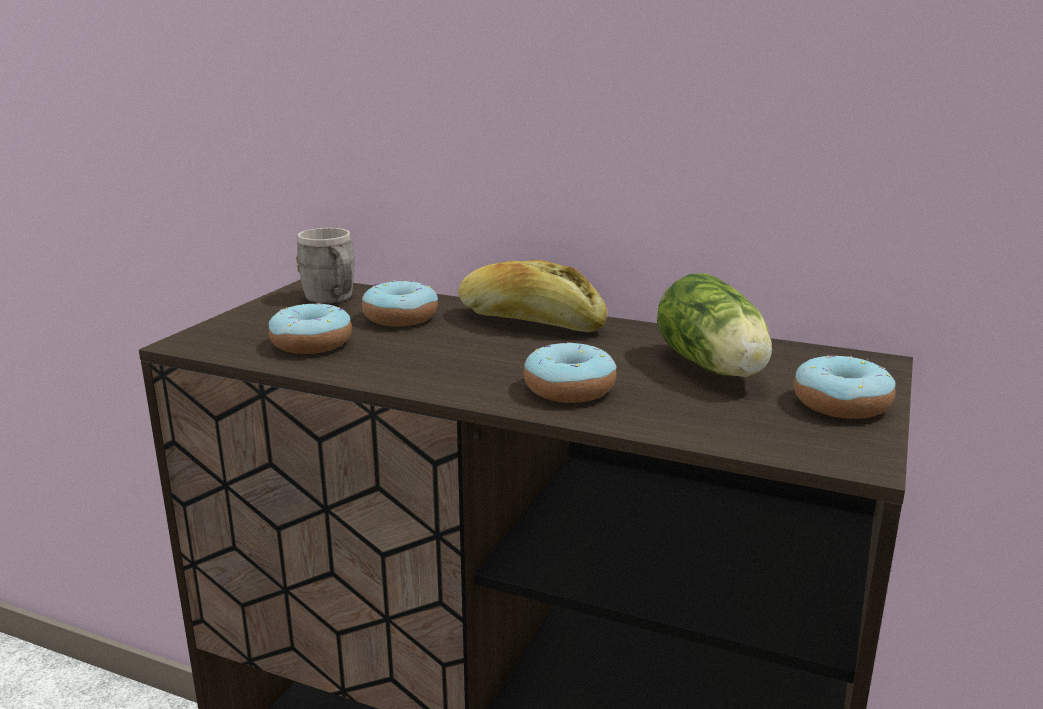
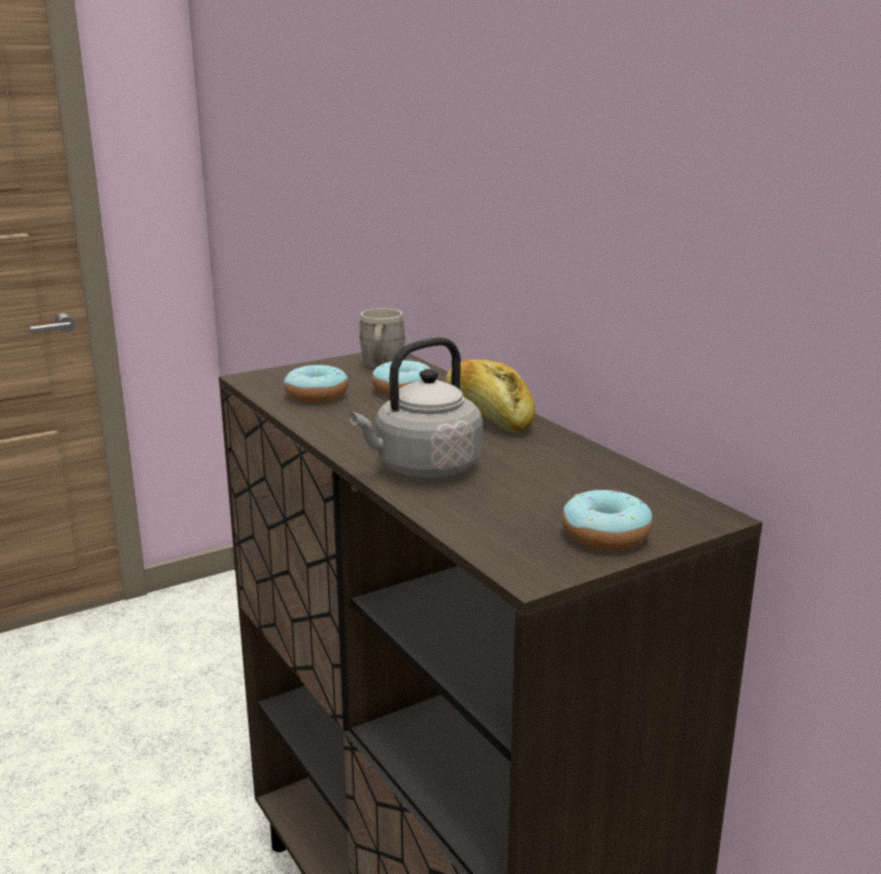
camera: 35 degrees right, 0 degrees up
(569, 389) = (423, 468): donut -> grey kettle
(714, 368) = (559, 483): lettuce -> none

